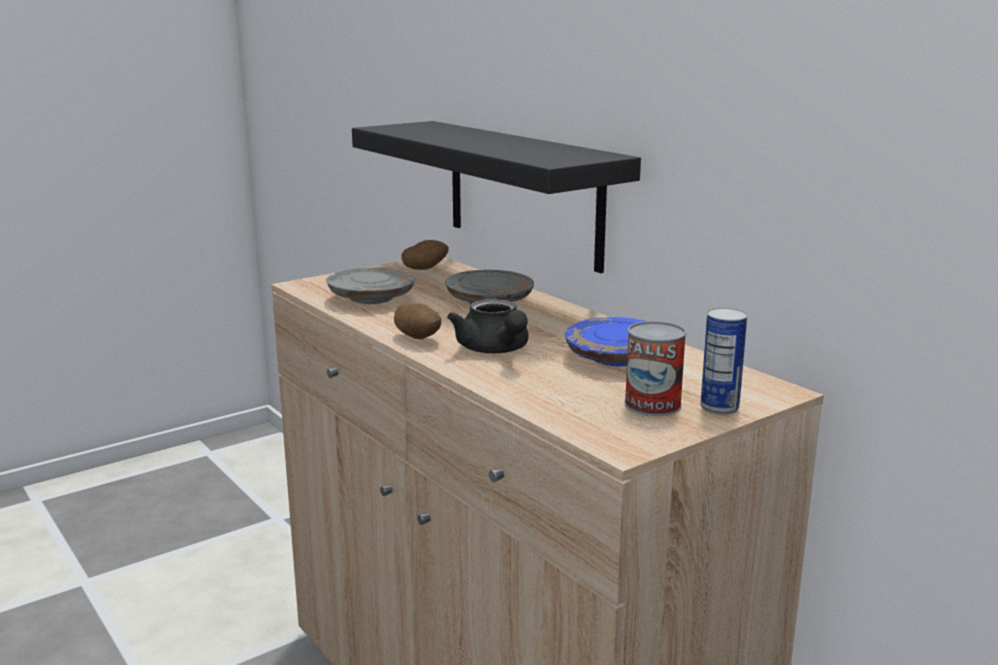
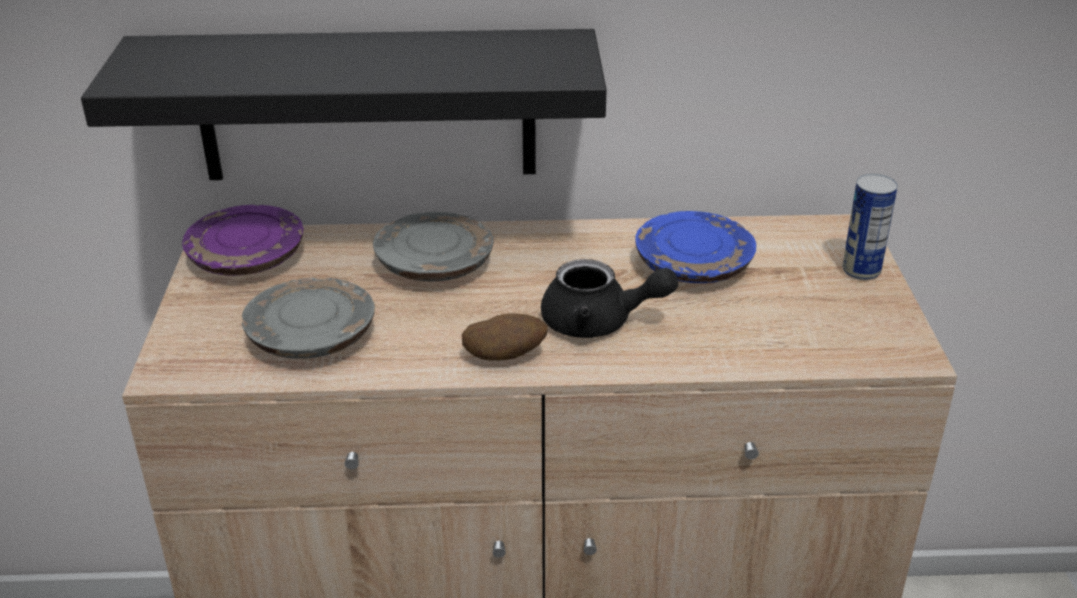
camera: 55 degrees left, 15 degrees up
(425, 269) = (247, 258): potato -> purple plate
(652, 404) = (826, 298): can -> none

